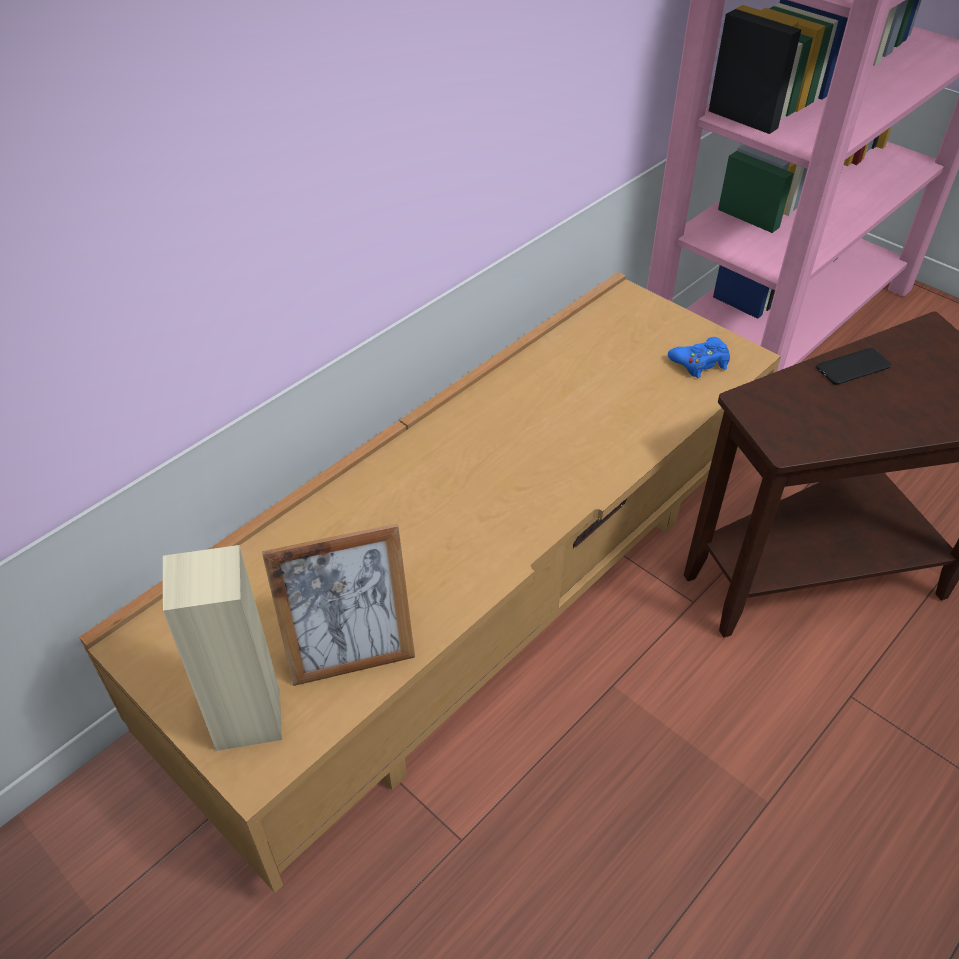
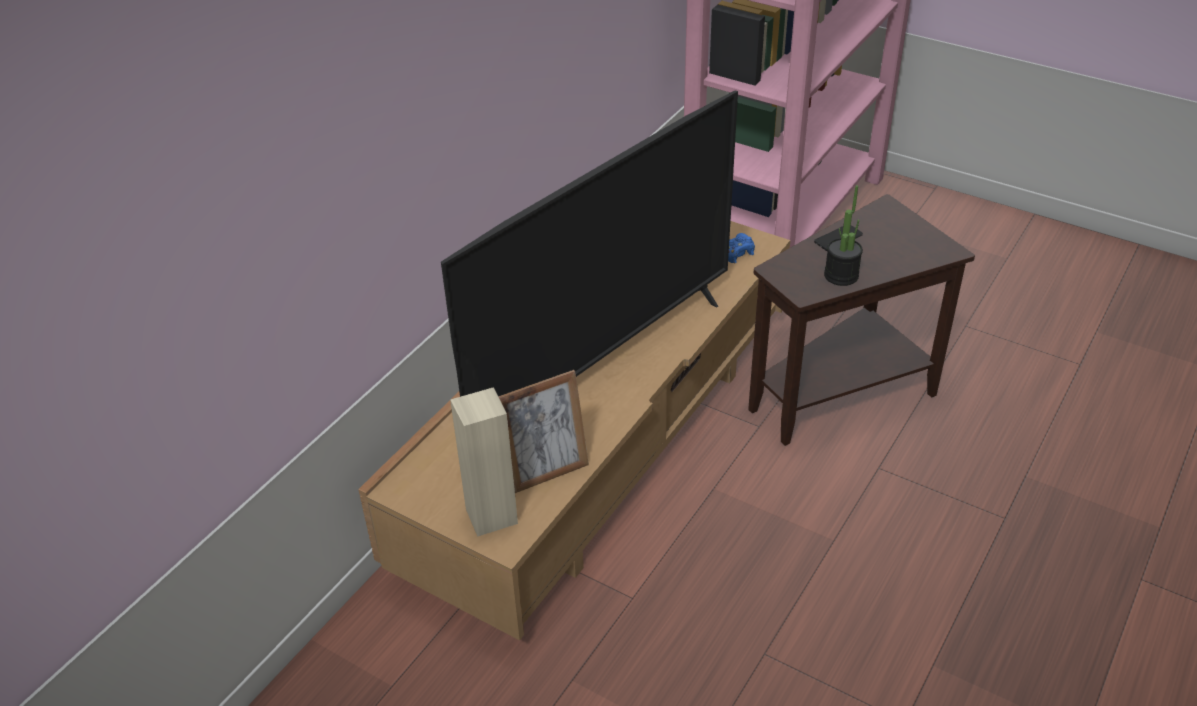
camera: 10 degrees left, 5 degrees down
(481, 502) = (604, 367): none -> television
(849, 425) = (841, 275): none -> potted plant

